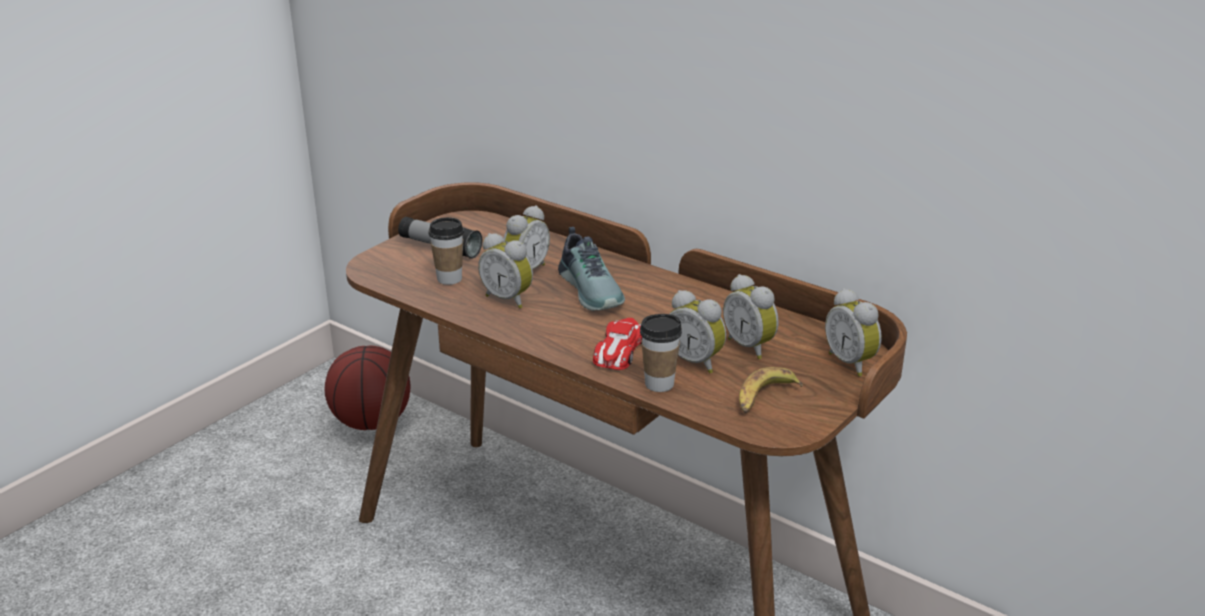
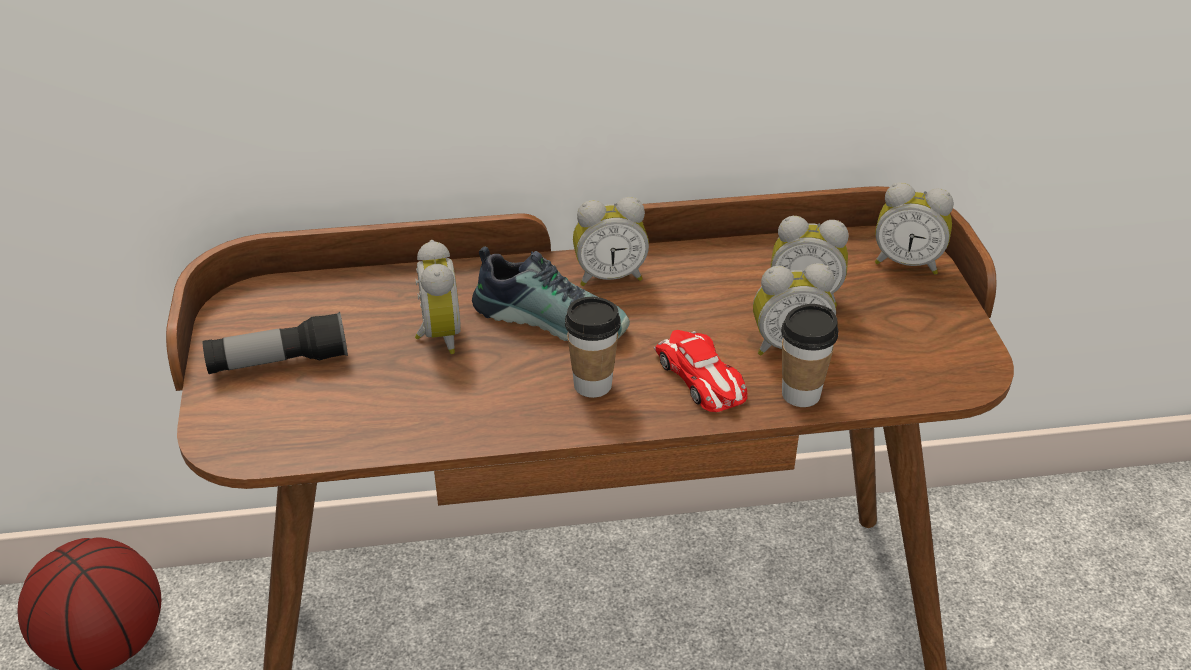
camera: 45 degrees left, 10 degrees up
(449, 279) = (365, 399): cup -> cup (592, 385)
(509, 299) = (481, 384): alarm clock -> alarm clock (609, 276)
(764, 398) = (906, 348): banana -> none

